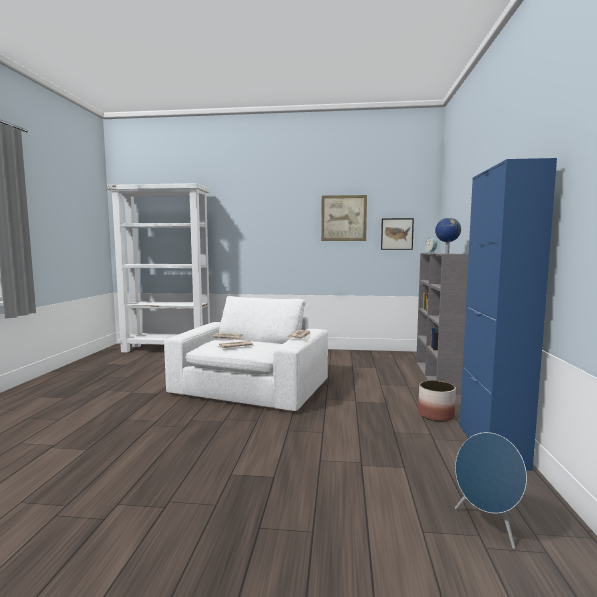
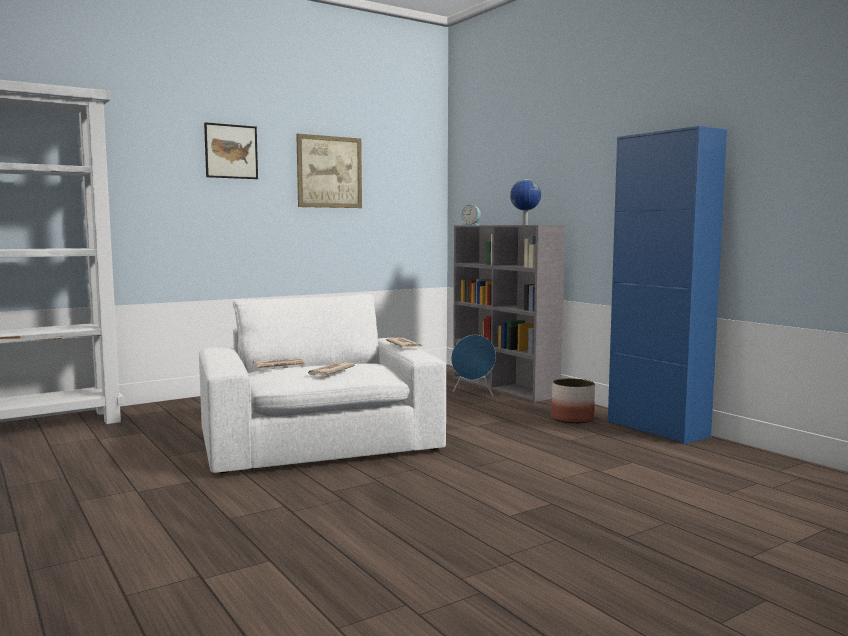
camera: 40 degrees left, 0 degrees up
(397, 234) = (399, 199): picture -> picture (231, 151)
(487, 525) = (750, 476): blue speaker -> blue speaker (474, 393)

